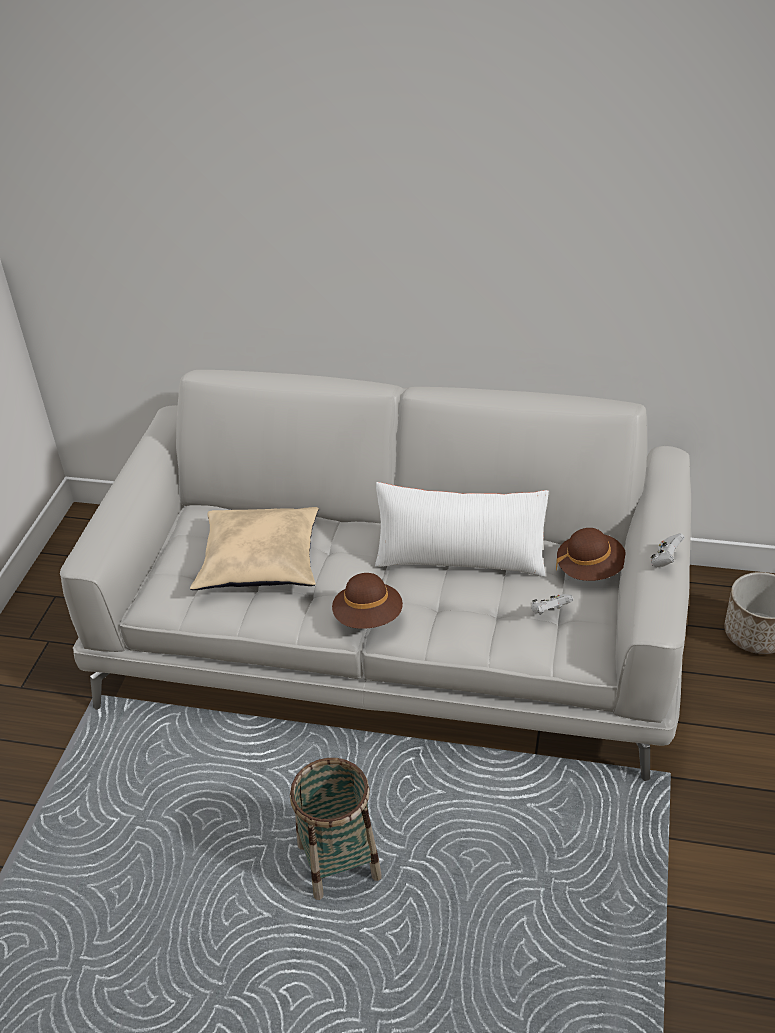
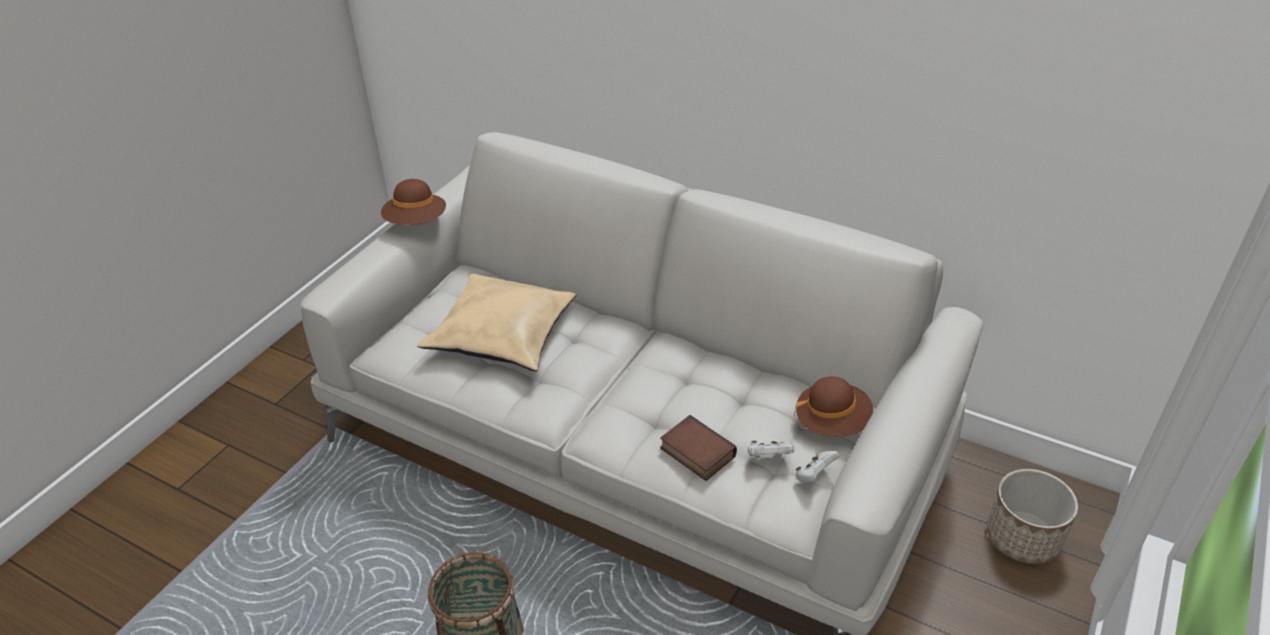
camera: 15 degrees right, 0 degrees up
(368, 618) = (580, 417): brown hat -> brown hat (416, 222)
(460, 558) = (700, 378): white pillow -> none
(485, 623) = (695, 453): none -> book
(665, 560) = (905, 432): white game controller -> white game controller (814, 475)

